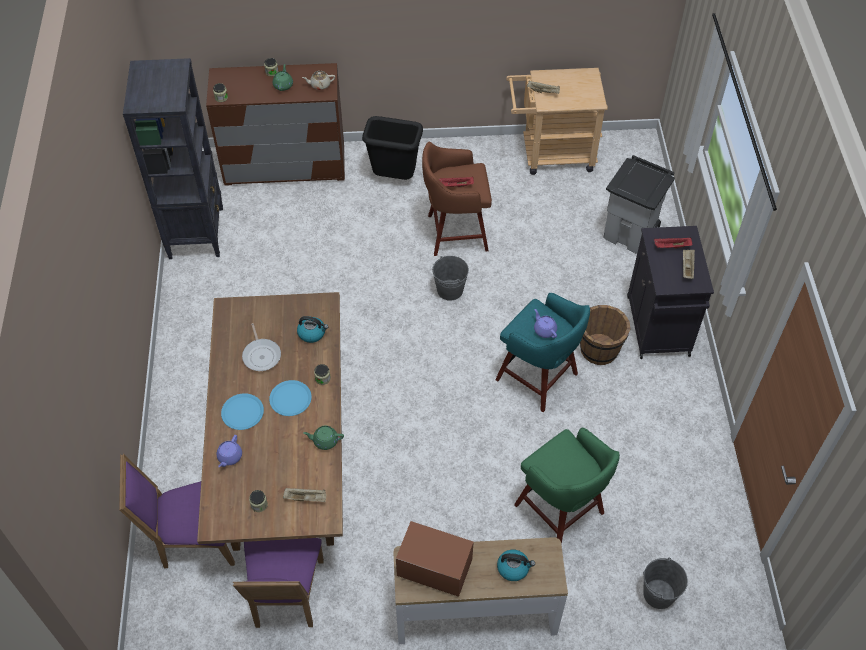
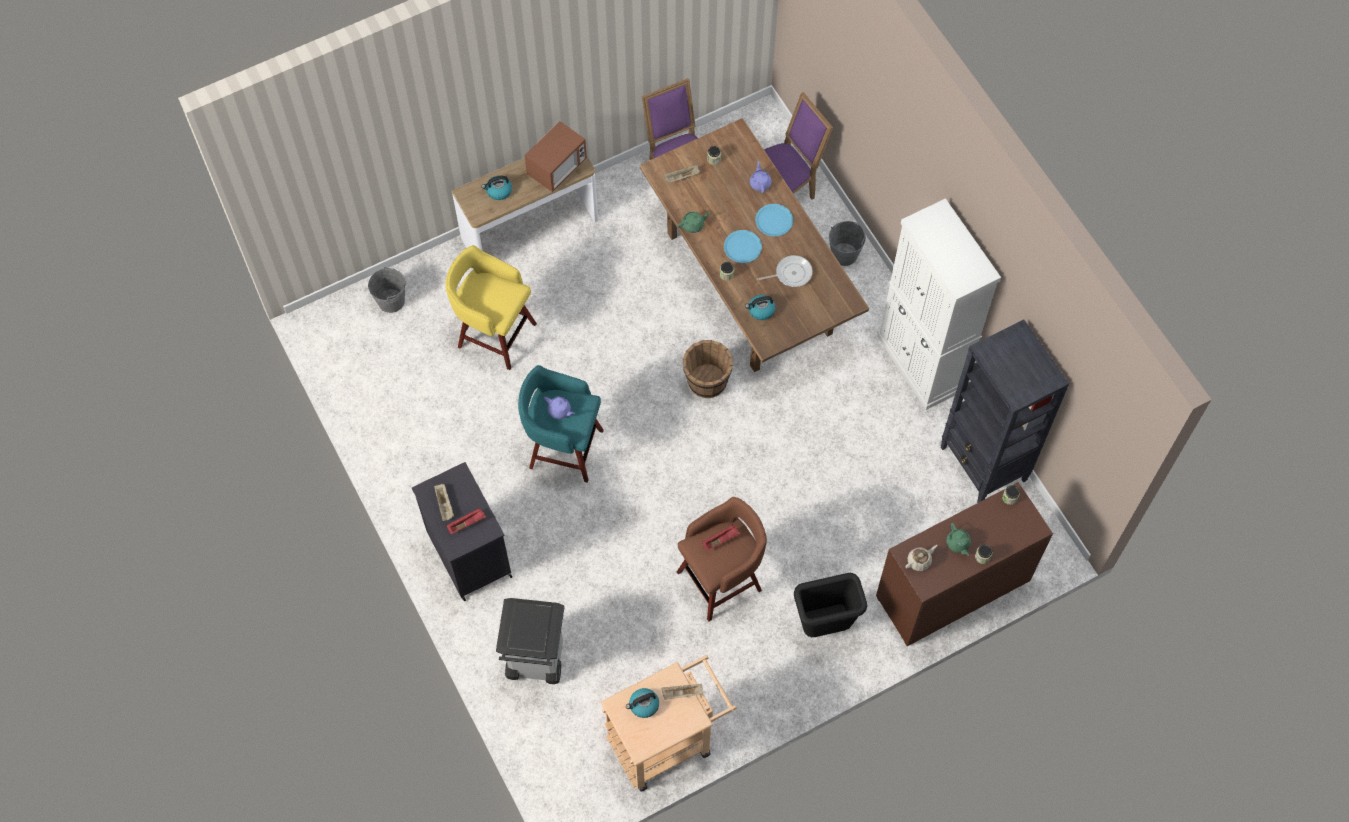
camera: 155 degrees right, 10 degrees up
(184, 324) = (921, 363): none -> white cabinet
(261, 355) = (791, 273): frying pan -> frying pan turned 120 degrees clockwise
(434, 568) = (557, 168): microwave -> microwave turned 45 degrees counterclockwise
(450, 290) = (692, 508): grey bucket -> grey bucket (844, 254)
(561, 511) = (494, 334): green stool -> yellow stool
(575, 95) = (643, 705): none -> kettle
(599, 349) = (517, 503): brown bucket -> brown bucket (707, 382)

